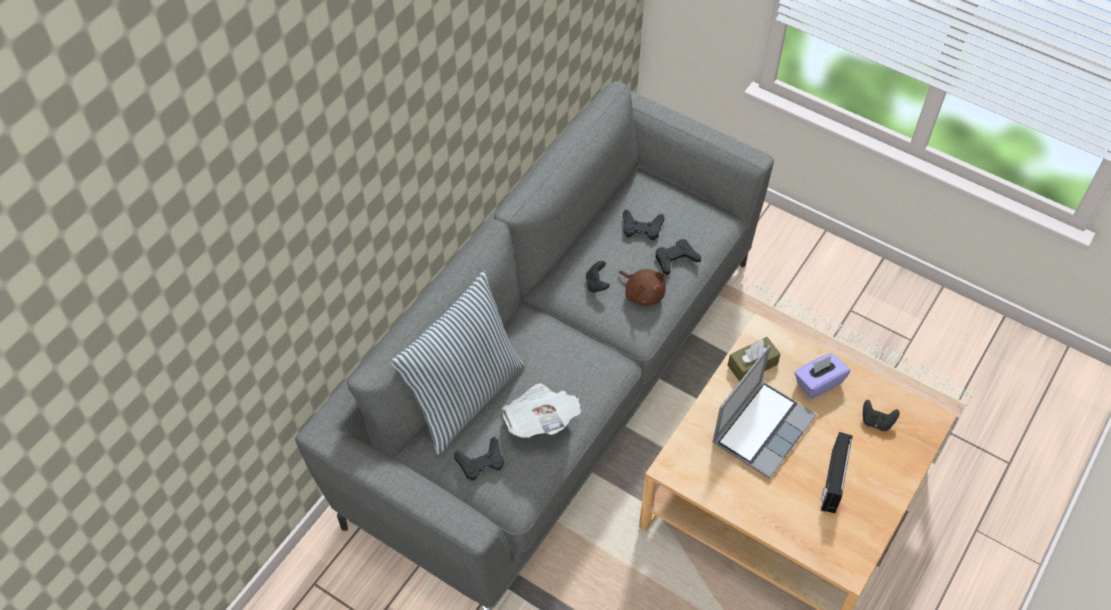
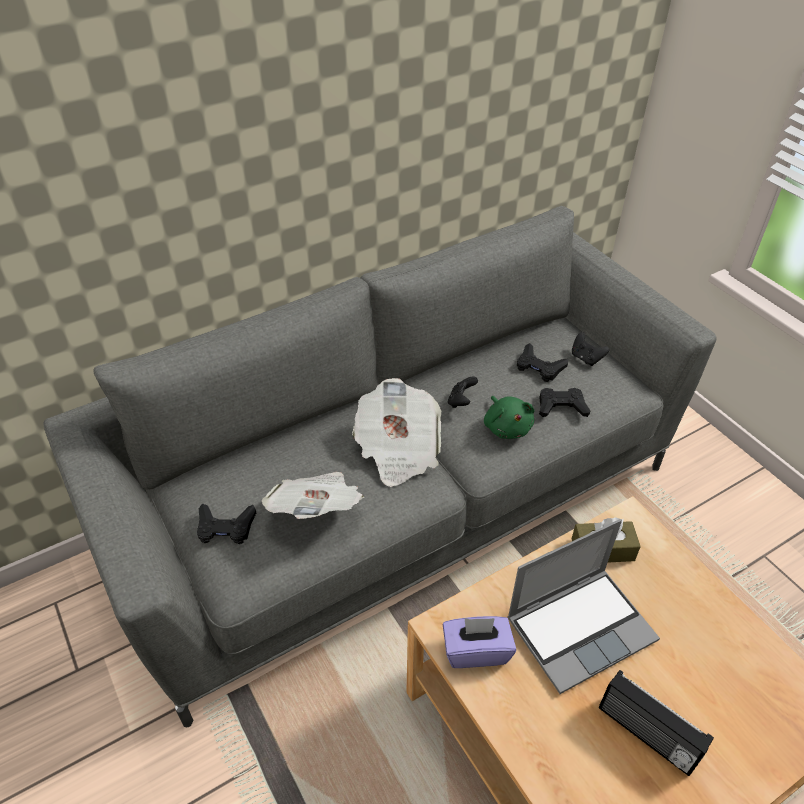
camera: 25 degrees right, 10 degrees down
(465, 396) = (256, 456): pillow -> none
(571, 346) = (398, 450): none -> newspaper
(643, 293) = (507, 427): brown plush toy -> green plush toy
(818, 383) = (679, 602): purple tissue box -> purple tissue box (476, 651)
(831, 481) = (646, 735): radio -> radio turned 90 degrees counterclockwise
(876, 421) = (742, 682): black game controller -> black game controller (586, 358)

